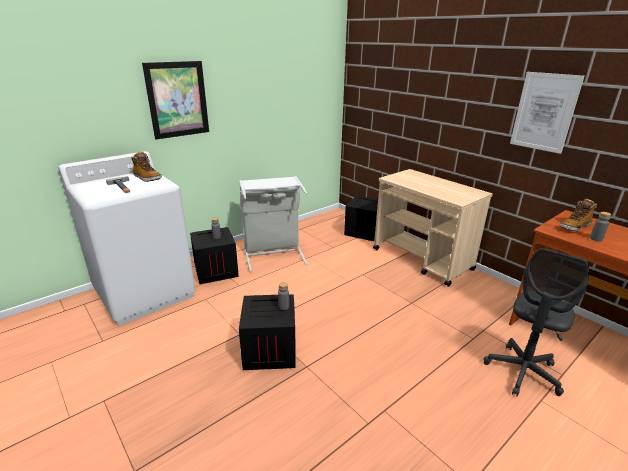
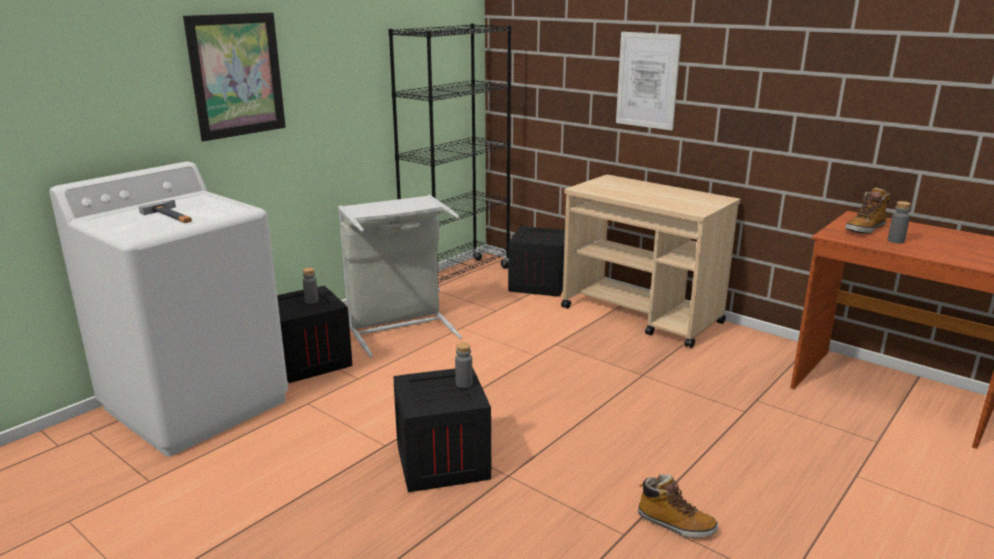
camera: 10 degrees left, 5 degrees down
(147, 178) = (205, 202): boot -> boot (675, 524)
(316, 223) = (457, 278): none -> black bookcase
(522, 372) = (823, 445): grey office chair -> none
(544, 112) = (802, 73): picture -> picture (647, 80)

